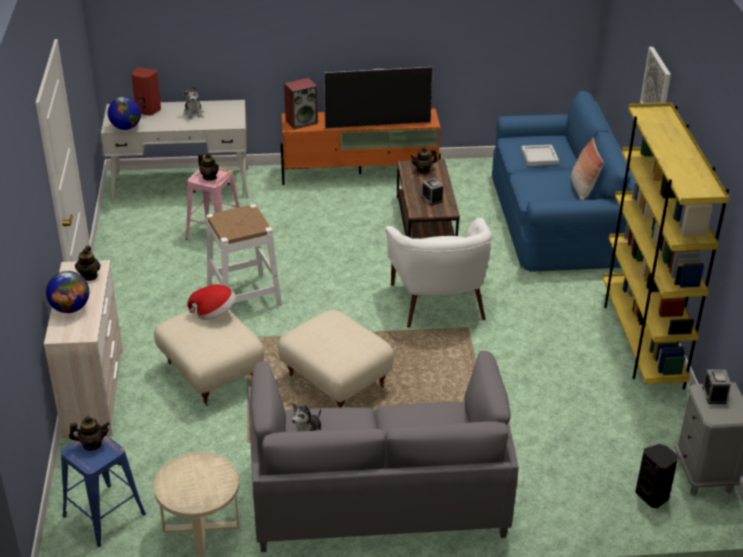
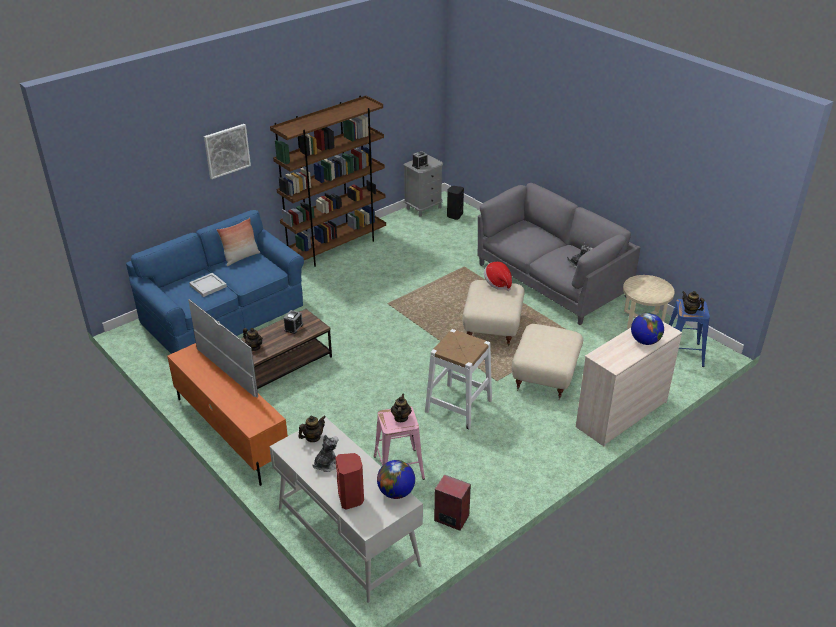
camera: 125 degrees left, 0 degrees up
(89, 276) = (610, 353): teapot -> teapot (313, 437)
(214, 313) = (531, 348): hat -> hat (498, 283)
(301, 121) = (256, 417): speaker -> speaker (451, 518)
(438, 302) = (373, 323): white armchair -> none
(641, 341) = (336, 247): yellow bookcase -> brown bookcase

